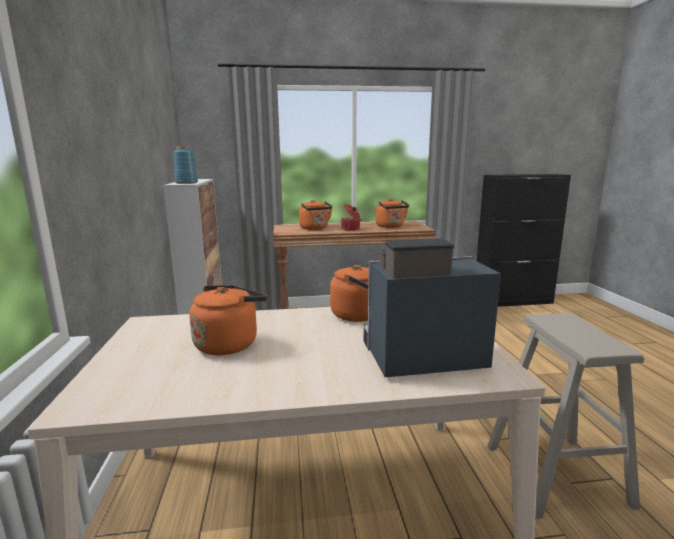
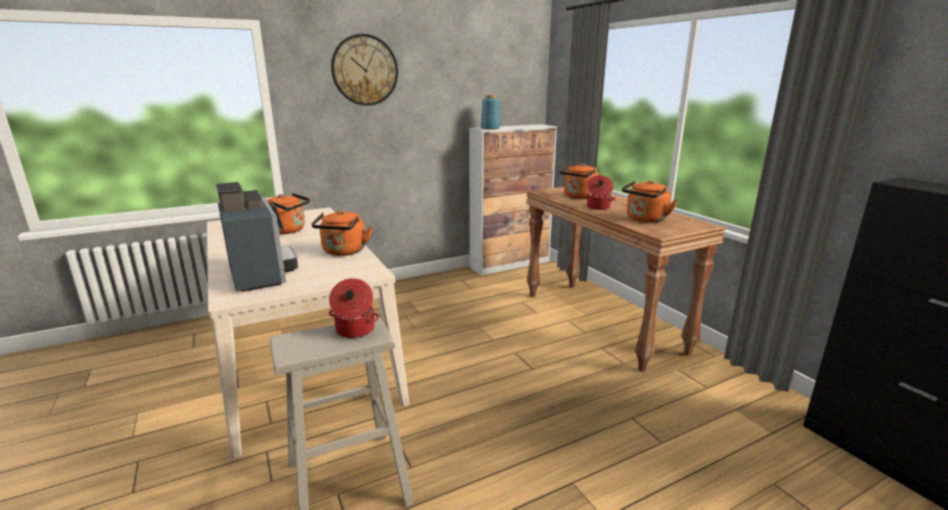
camera: 70 degrees right, 5 degrees up
(101, 101) = (365, 70): none -> wall clock
(561, 323) = (354, 330): none -> cooking pot

